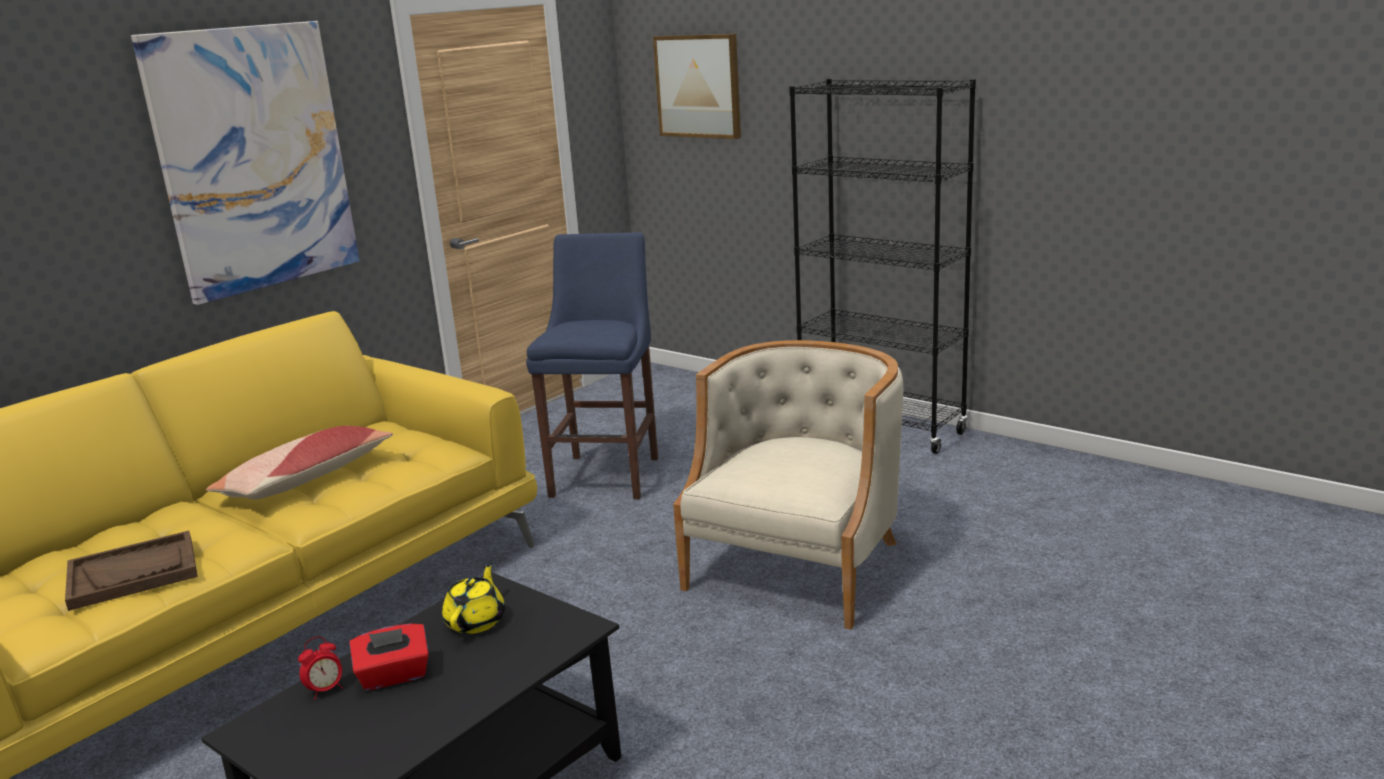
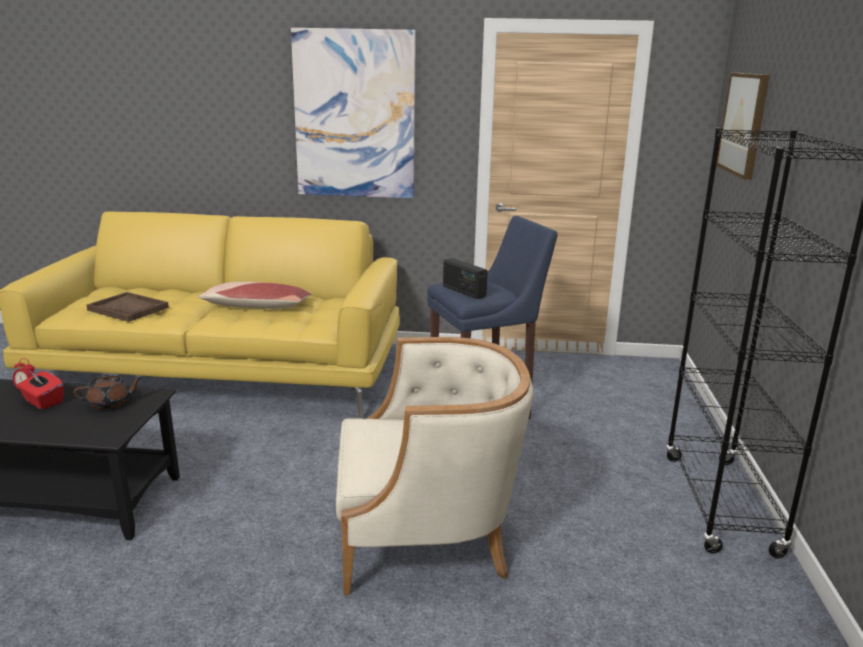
camera: 55 degrees right, 0 degrees up
(476, 621) = (110, 404): yellow teapot -> brown teapot
(585, 334) = (463, 291): none -> radio

